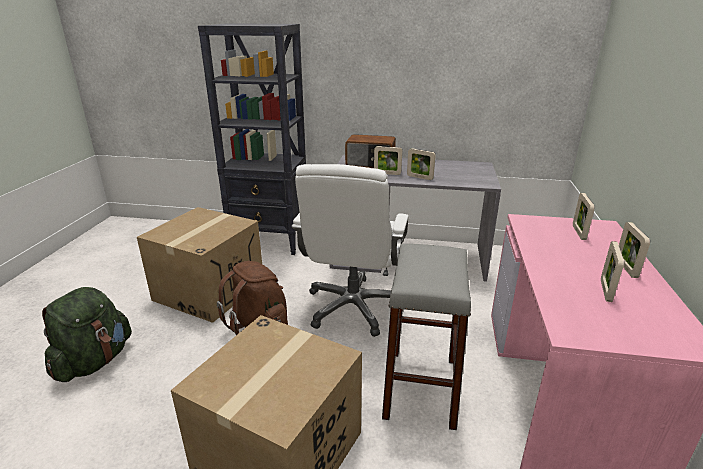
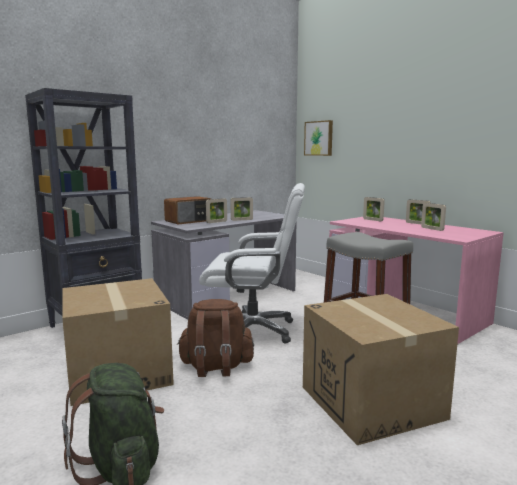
camera: 50 degrees left, 15 degrees down
(353, 307) = (253, 330): white office chair -> white office chair turned 45 degrees counterclockwise
(611, 70) = (319, 138): none -> picture

